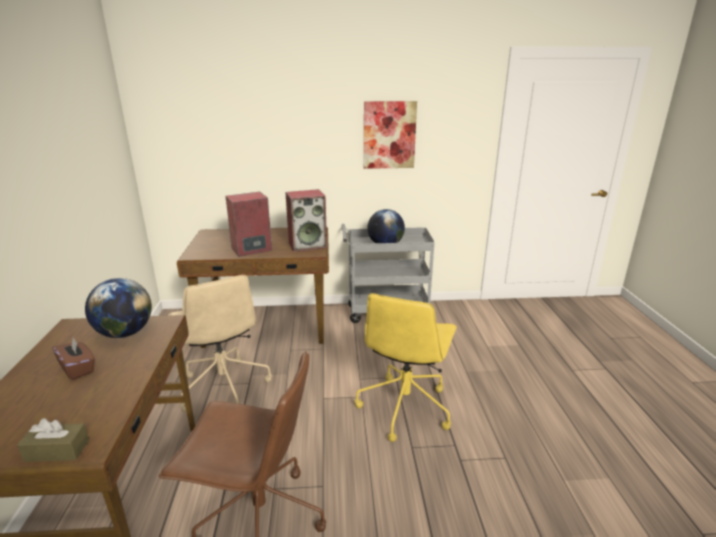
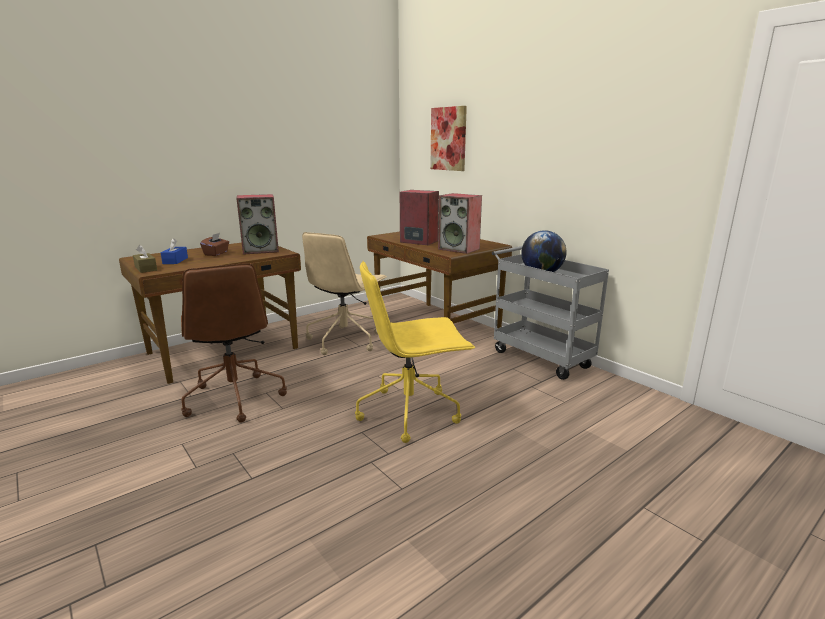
camera: 55 degrees right, 5 degrees down
(55, 412) = (175, 261): none -> blue tissue box
(125, 333) = (261, 250): globe -> speaker
(389, 135) = (581, 147): picture -> picture (448, 139)

